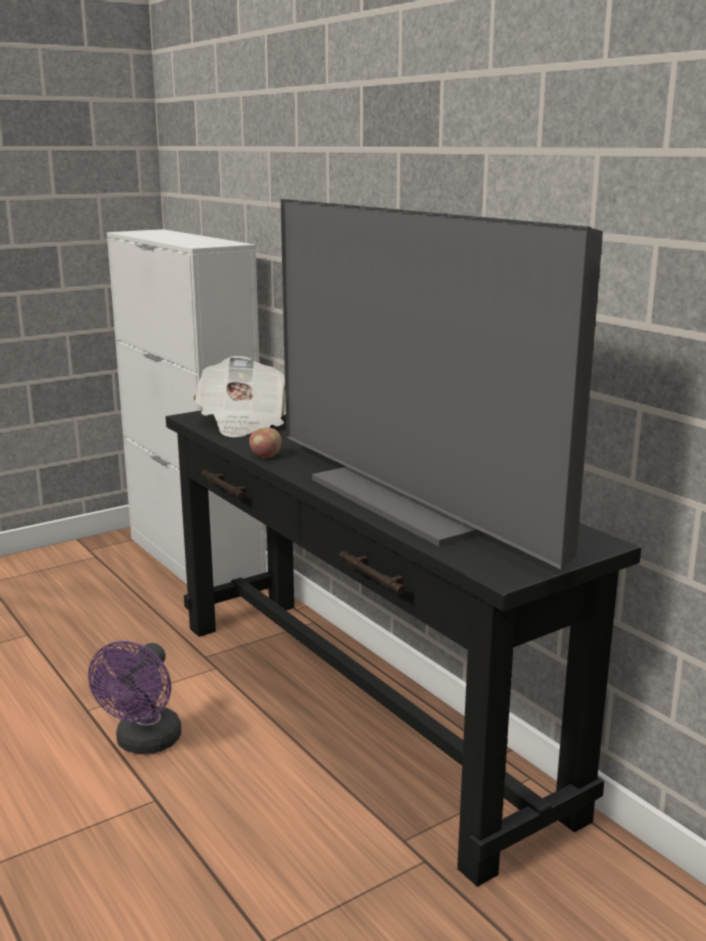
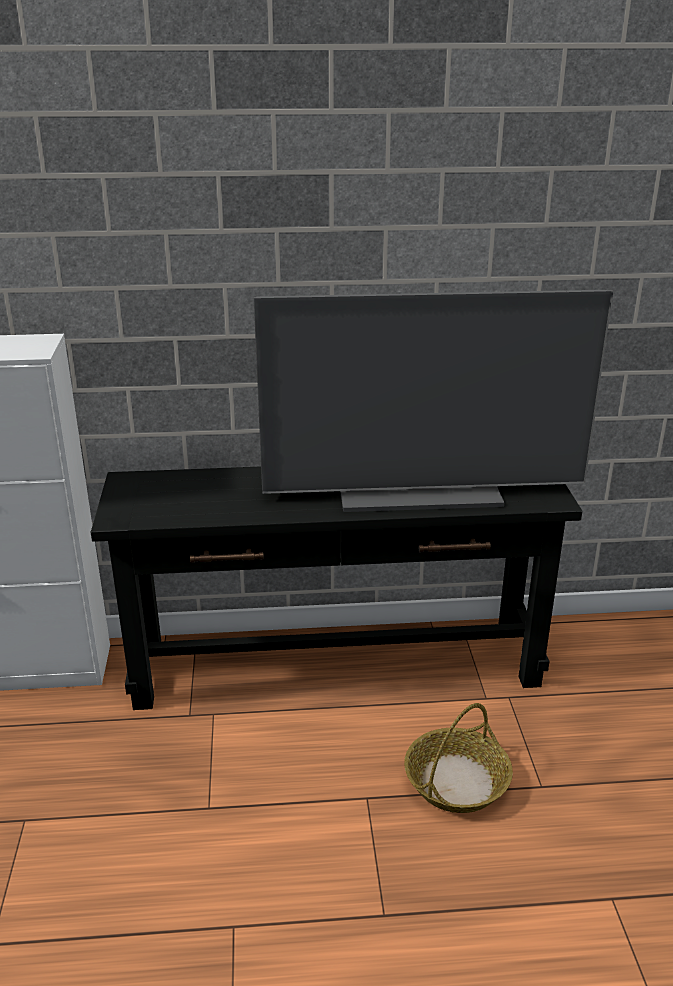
camera: 60 degrees left, 10 degrees up
(144, 743) = (289, 785): purple fan -> none
(226, 860) = (456, 781): none -> basket
(243, 423) = (166, 502): newspaper -> none
(265, 456) = (269, 515): apple -> none

